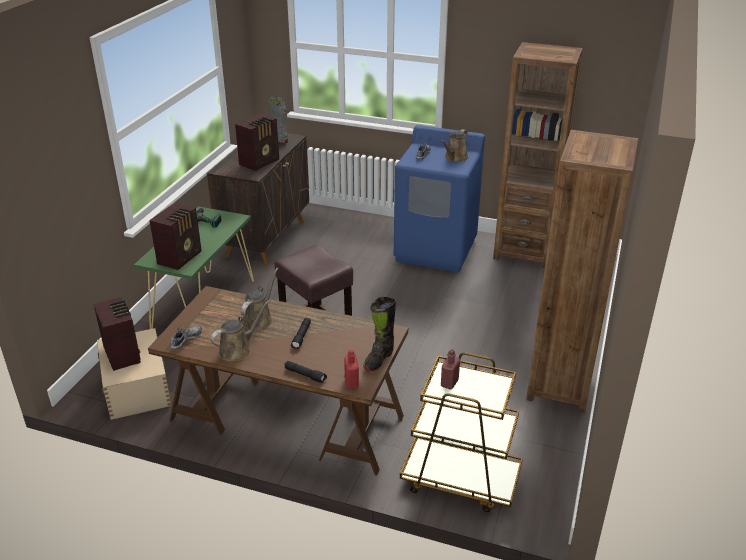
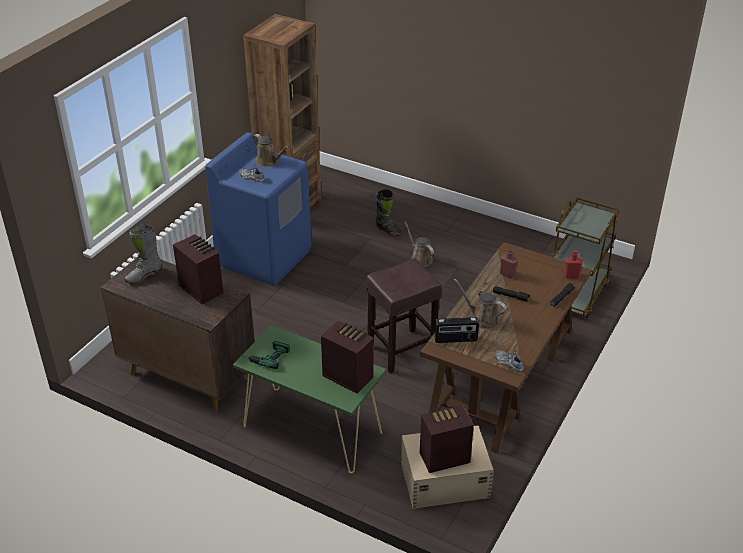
camera: 80 degrees left, 5 degrees up
(223, 305) = (455, 339): none -> radio
(238, 350) = (526, 332): brown watering can -> brown watering can (420, 258)
(378, 359) = (543, 260): black boot -> black boot (388, 231)
(449, 383) = (581, 228): red bottle -> red bottle (507, 274)
(560, 385) = (479, 229): brown bookcase -> none

